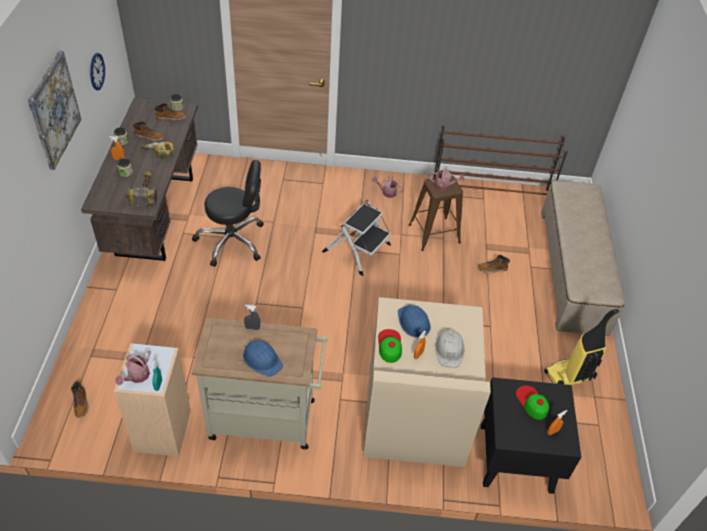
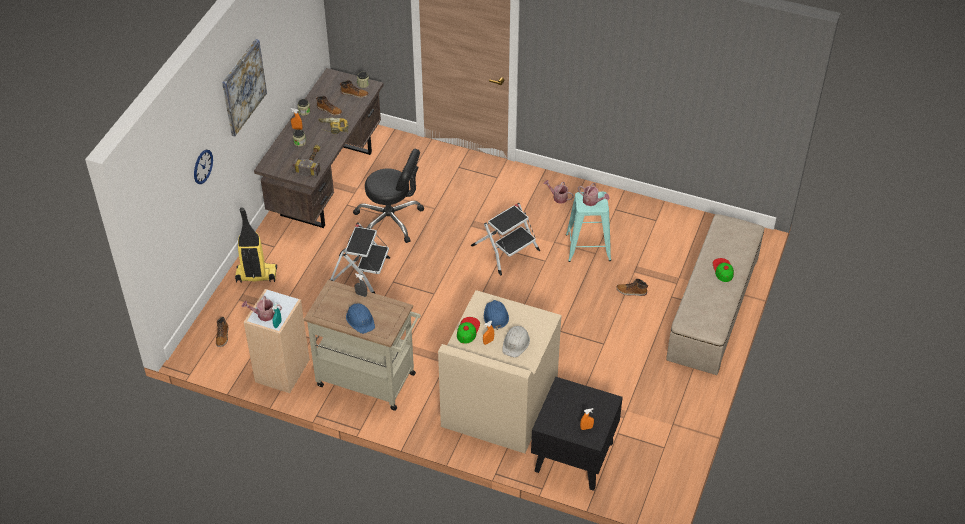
camera: 20 degrees right, 0 degrees up
(97, 71) = (290, 49): wall clock -> wall clock (202, 166)
(137, 376) = (263, 315): watering can -> watering can turned 45 degrees clockwise
(218, 300) = (360, 272): none -> step ladder
(434, 234) = (588, 247): brown stool -> turquoise stool
(491, 191) = (668, 214): brown shoe rack -> none
(532, 402) = (580, 402): cap -> cap (723, 270)
(569, 376) = (658, 402): vacuum cleaner -> vacuum cleaner (256, 276)

